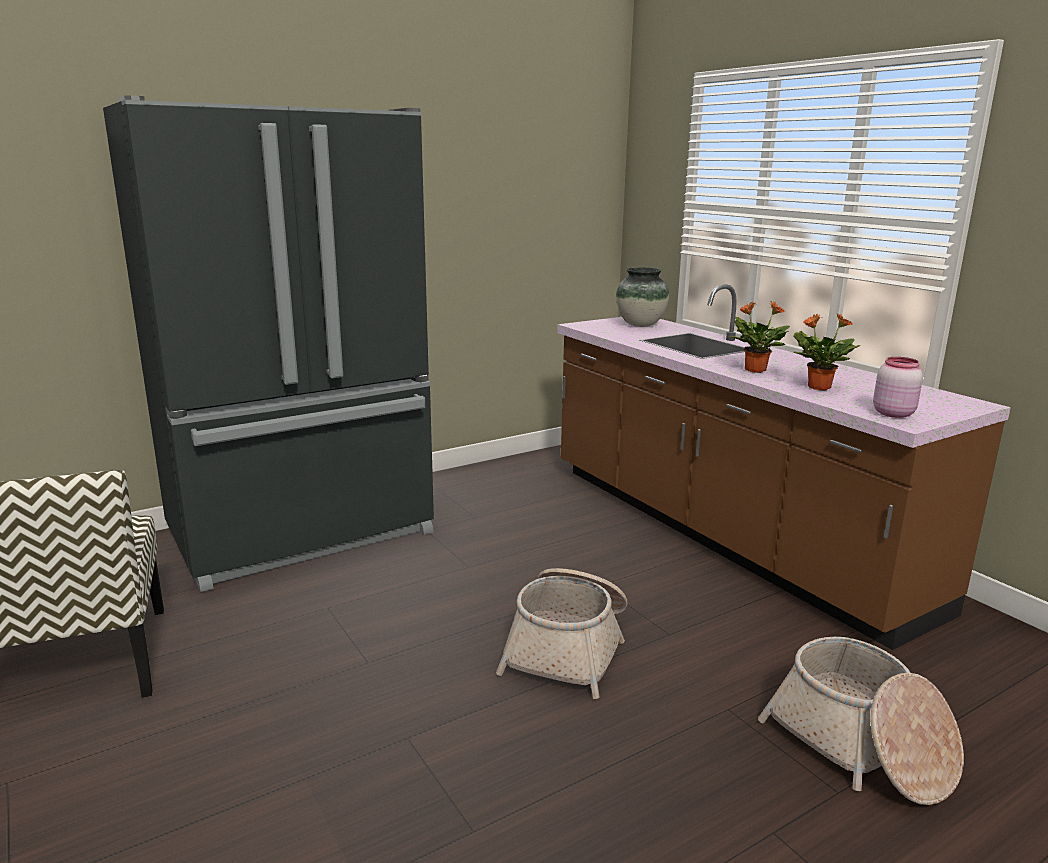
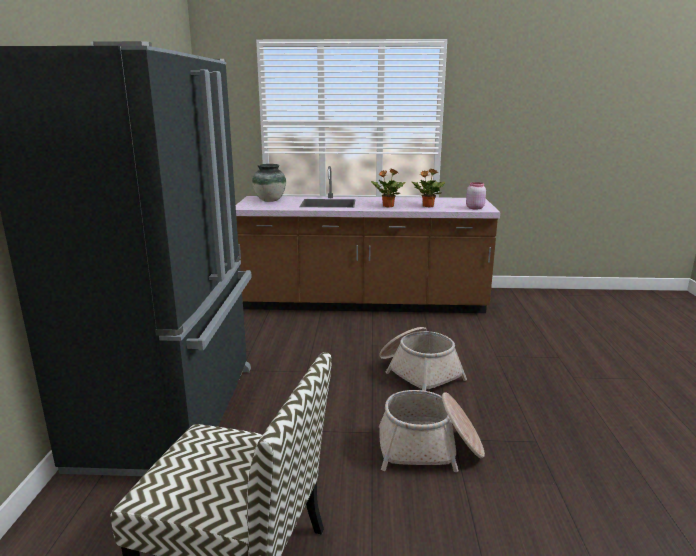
camera: 55 degrees left, 0 degrees up
(860, 746) = (537, 343): basket -> basket (429, 449)

